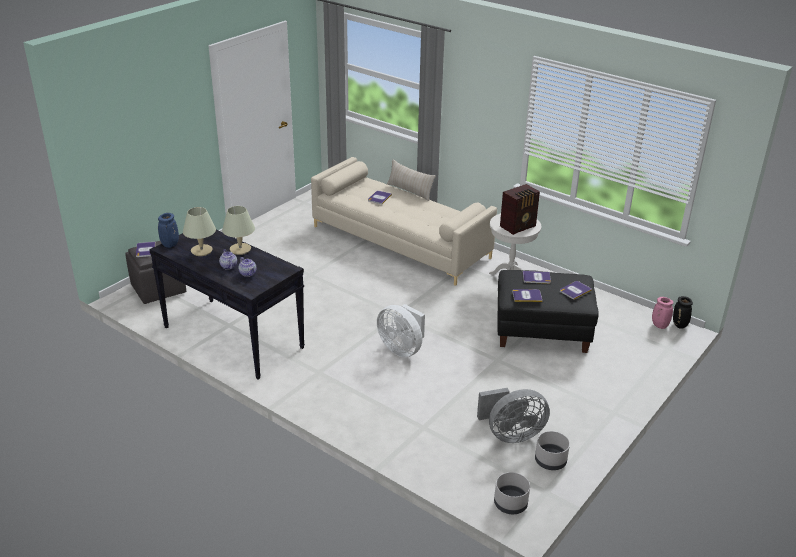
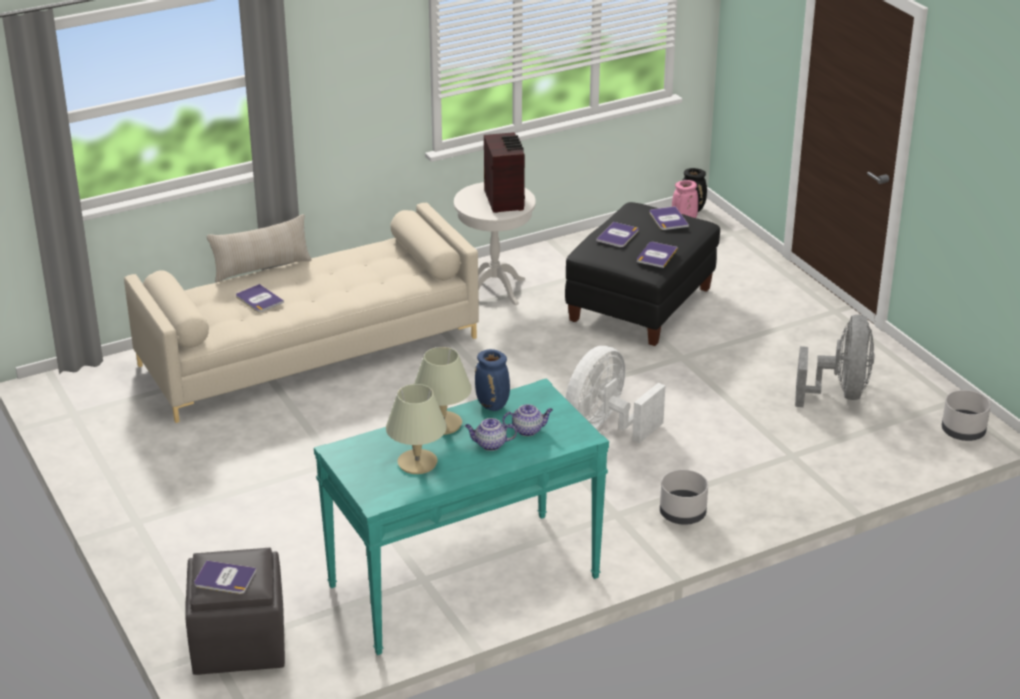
camera: 65 degrees left, 0 degrees up
(170, 245) = (371, 493): blue vase -> blue vase (493, 405)
(232, 337) = (463, 582): black console table -> turquoise console table
(402, 349) = (605, 426): white fan -> white fan turned 150 degrees clockwise
(550, 461) = (901, 381): grey planter -> grey planter (683, 514)

